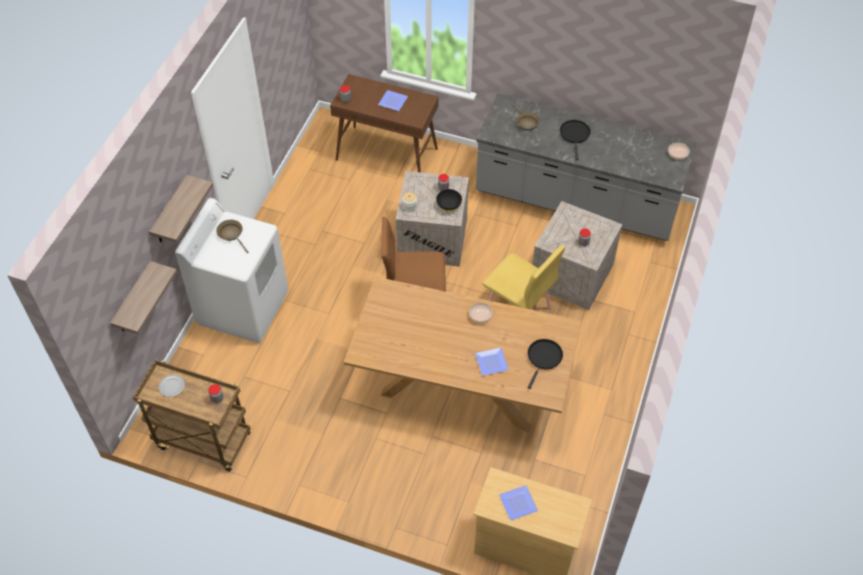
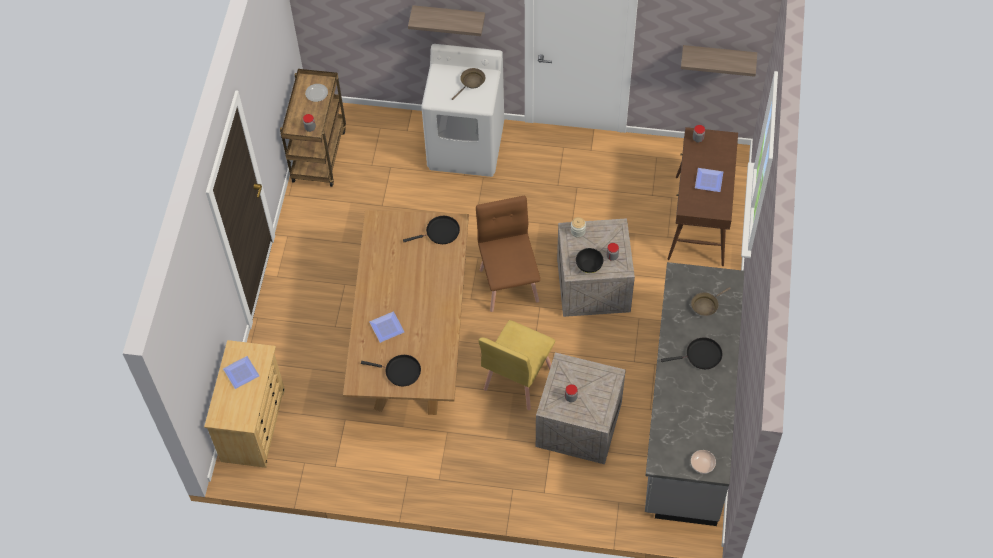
camera: 80 degrees right, 5 degrees up
(133, 300) = (369, 29): shelf -> shelf (718, 57)
(390, 302) = (440, 232): none -> black frying pan
(480, 316) = (439, 310): bowl -> none

